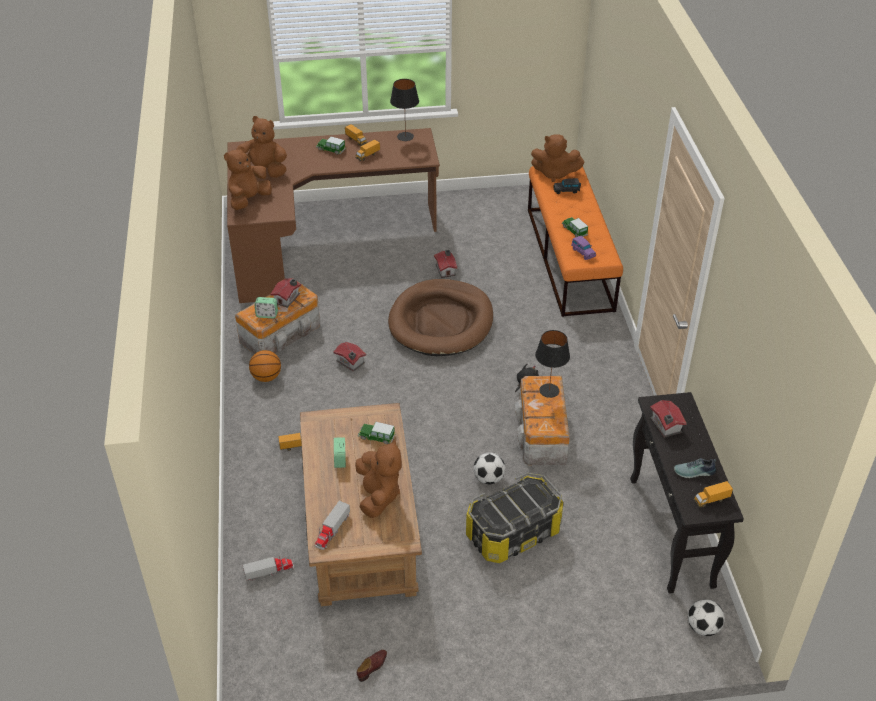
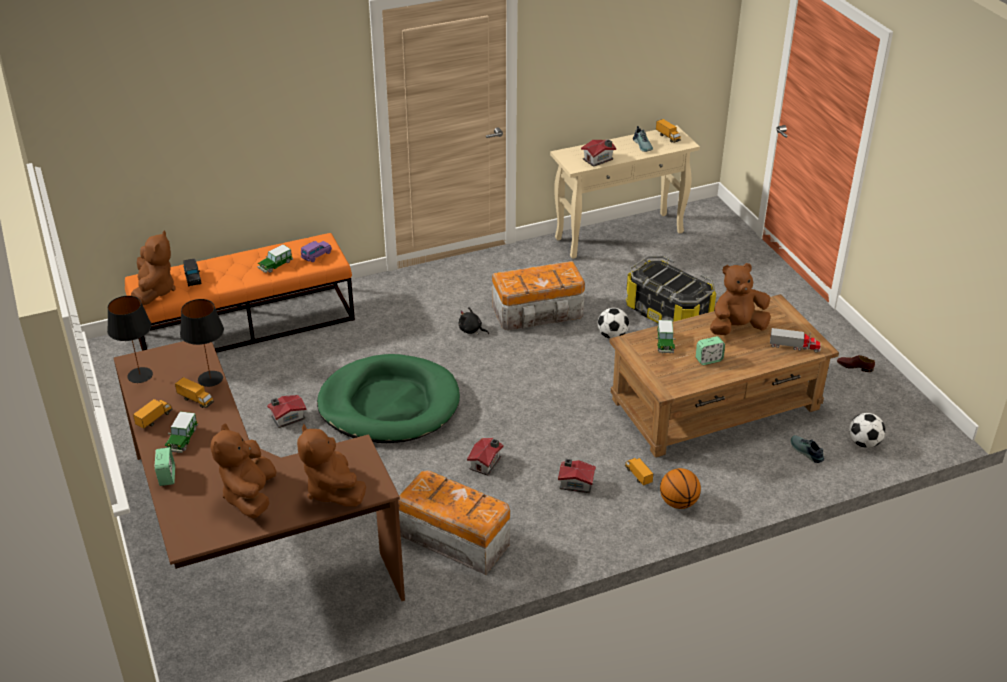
camera: 105 degrees left, 5 degrees down
(249, 200) = (333, 490): brown plush toy -> brown plush toy turned 45 degrees clockwise
(266, 377) = (539, 530): basketball -> basketball (678, 503)
(267, 315) = (478, 504): alarm clock -> alarm clock (167, 476)
(269, 571) = (805, 452): toy truck -> shoe
(288, 298) = (439, 494): toy house -> toy house (575, 483)
(441, 322) = (389, 404): brown dog bed -> green dog bed
(549, 391) = (519, 276): black table lamp -> black table lamp (211, 378)
(672, 533) = (620, 235): black console table -> beige console table
(703, 627) = (704, 216): football -> football (864, 443)

